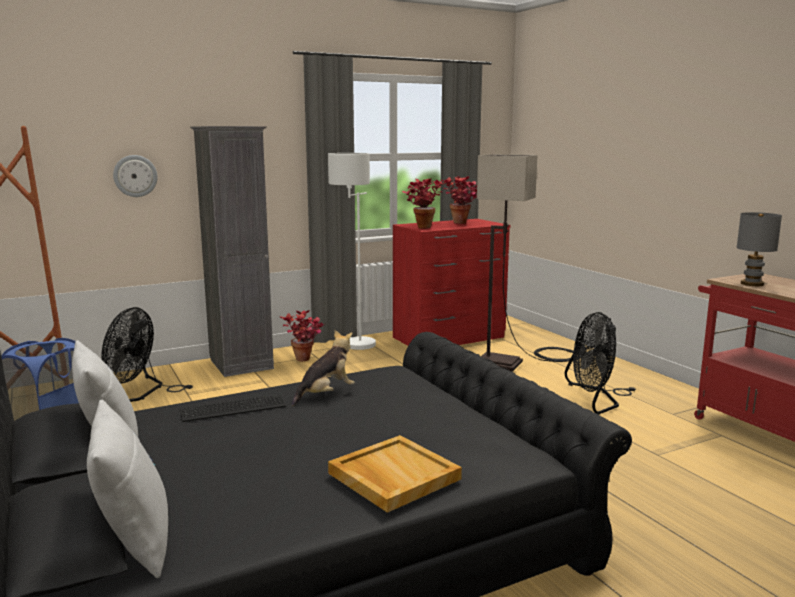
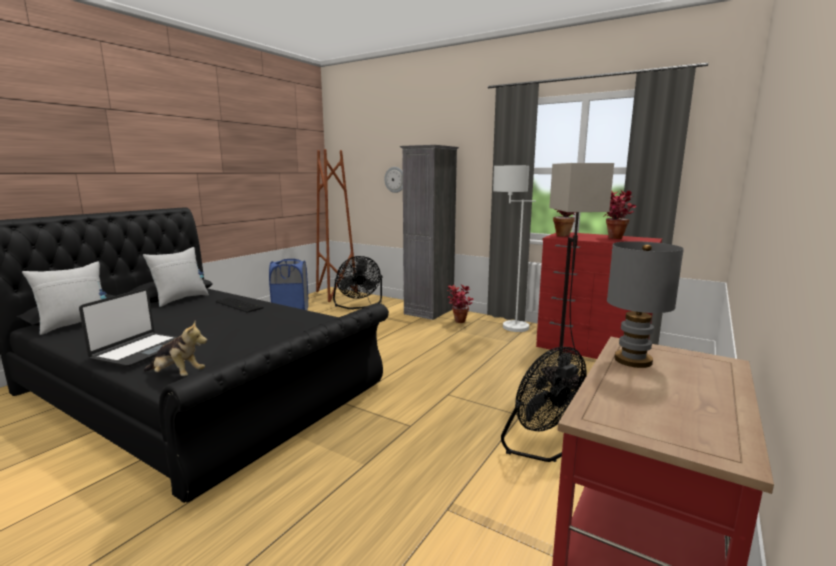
camera: 60 degrees right, 0 degrees up
(326, 394) = (273, 315): plush toy -> plush toy (177, 375)
(392, 476) = (141, 350): beige tray -> laptop

